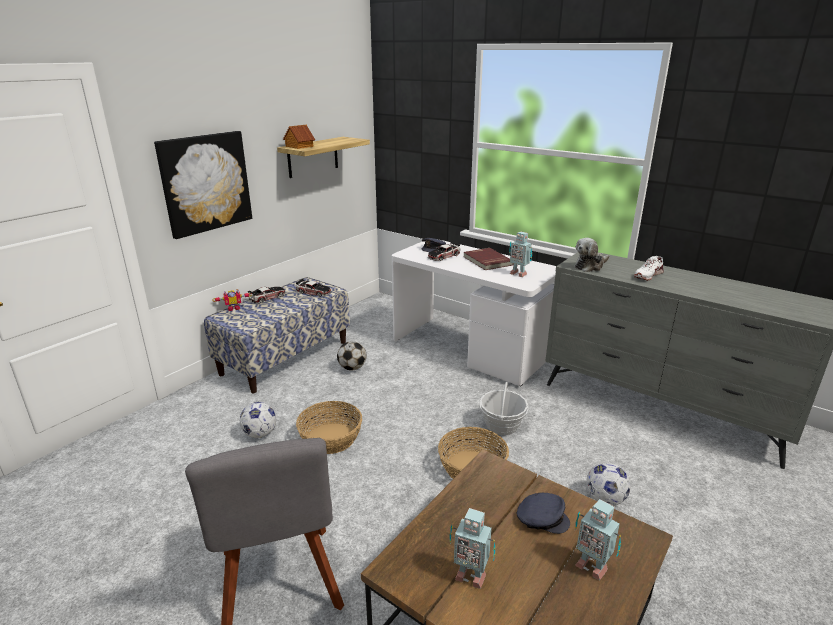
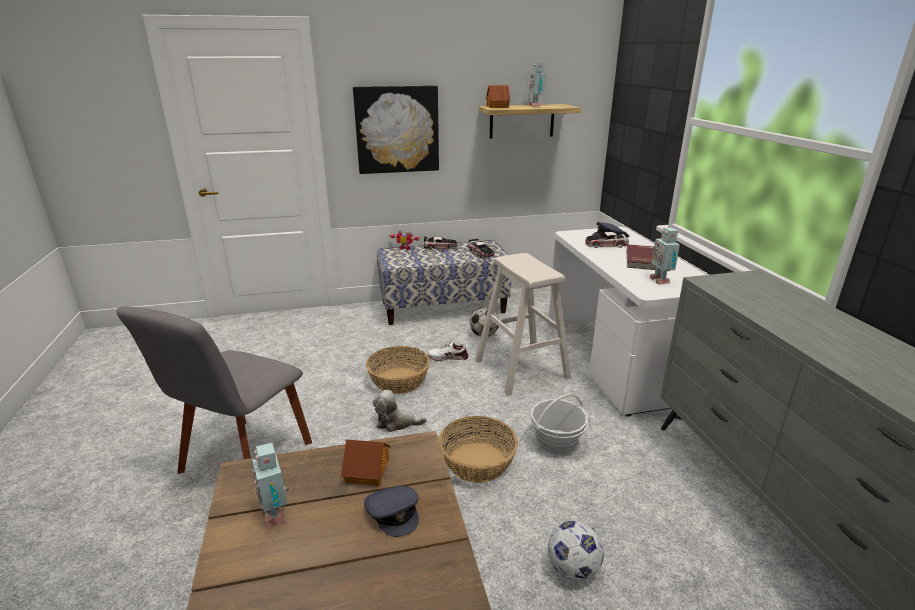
camera: 40 degrees right, 0 degrees up
(260, 434) = (358, 355): football -> none
(415, 383) = (521, 369): none -> beige stool
(483, 503) = (368, 470): none -> toy house
(590, 266) = (730, 288): plush toy -> plush toy (396, 422)
(591, 565) = (371, 579): toy robot -> toy robot (536, 106)
(647, 275) = (799, 319): white shoe -> white shoe (448, 357)

